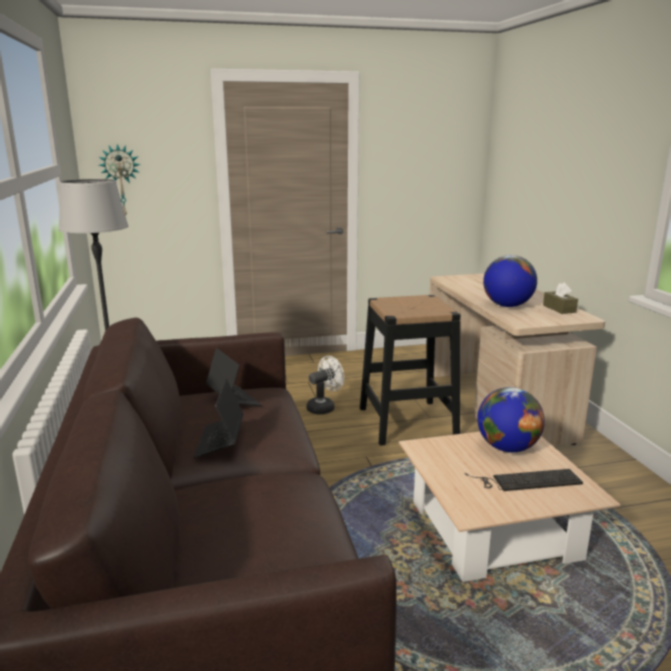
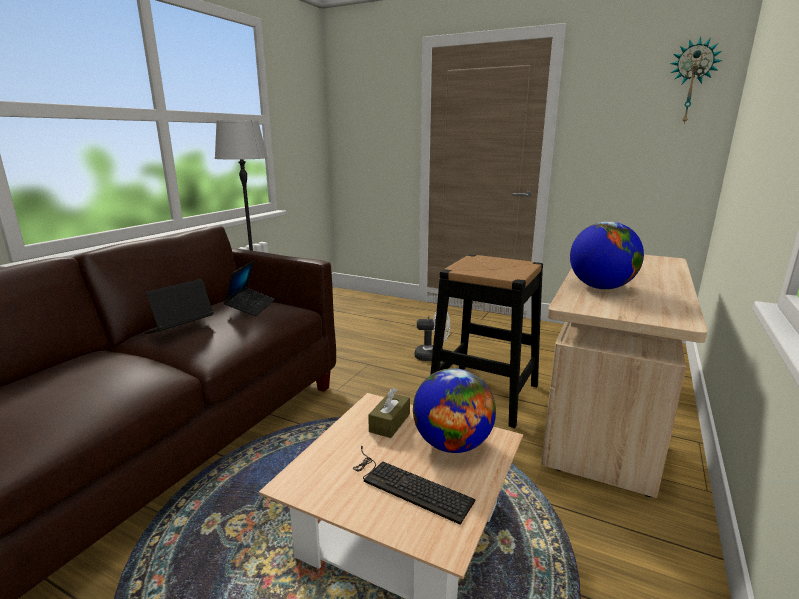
camera: 40 degrees right, 0 degrees up
(121, 181) = (352, 138): wall clock -> wall clock (691, 82)
(559, 308) = (667, 304): brown tissue box -> brown tissue box (389, 423)

